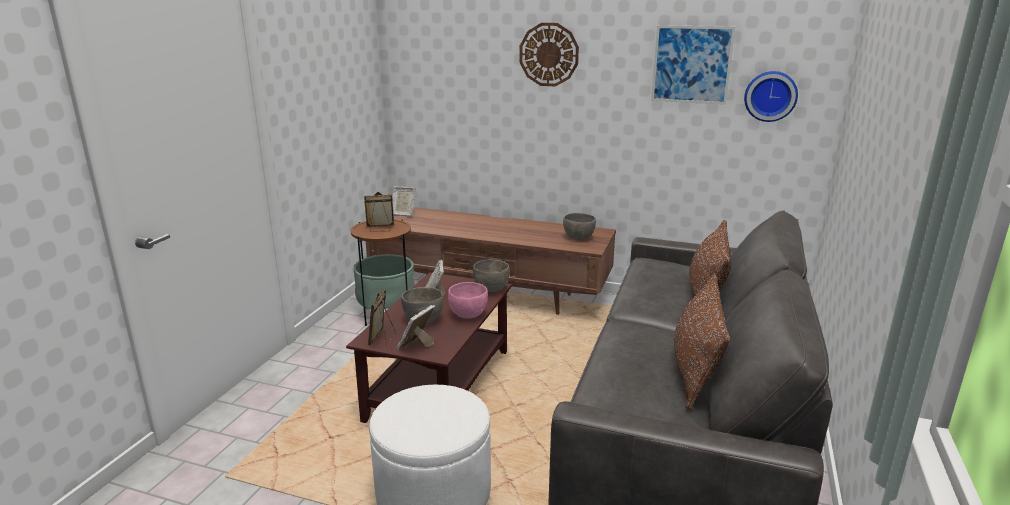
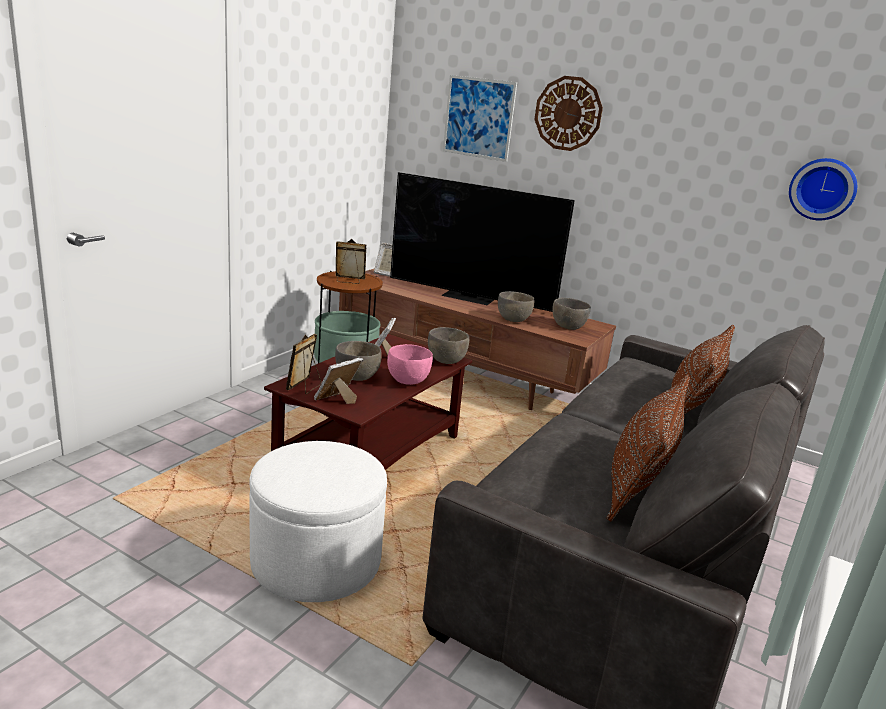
camera: 10 degrees right, 0 degrees up
(484, 224) = (469, 297): none -> television
(531, 240) = (513, 320): none -> grey bowl
(691, 64) = (731, 141): picture -> picture (478, 118)

